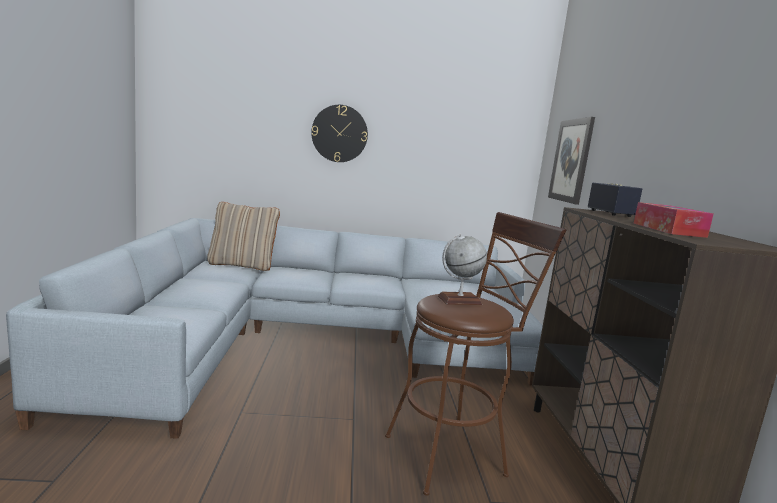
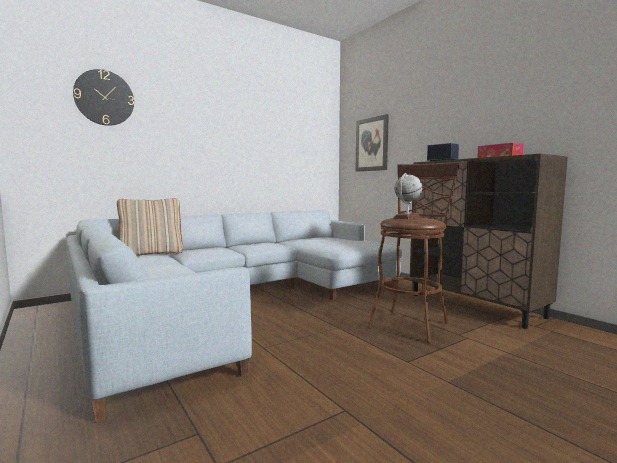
camera: 30 degrees left, 5 degrees down
(339, 133) = (205, 135): wall clock -> wall clock (104, 98)

